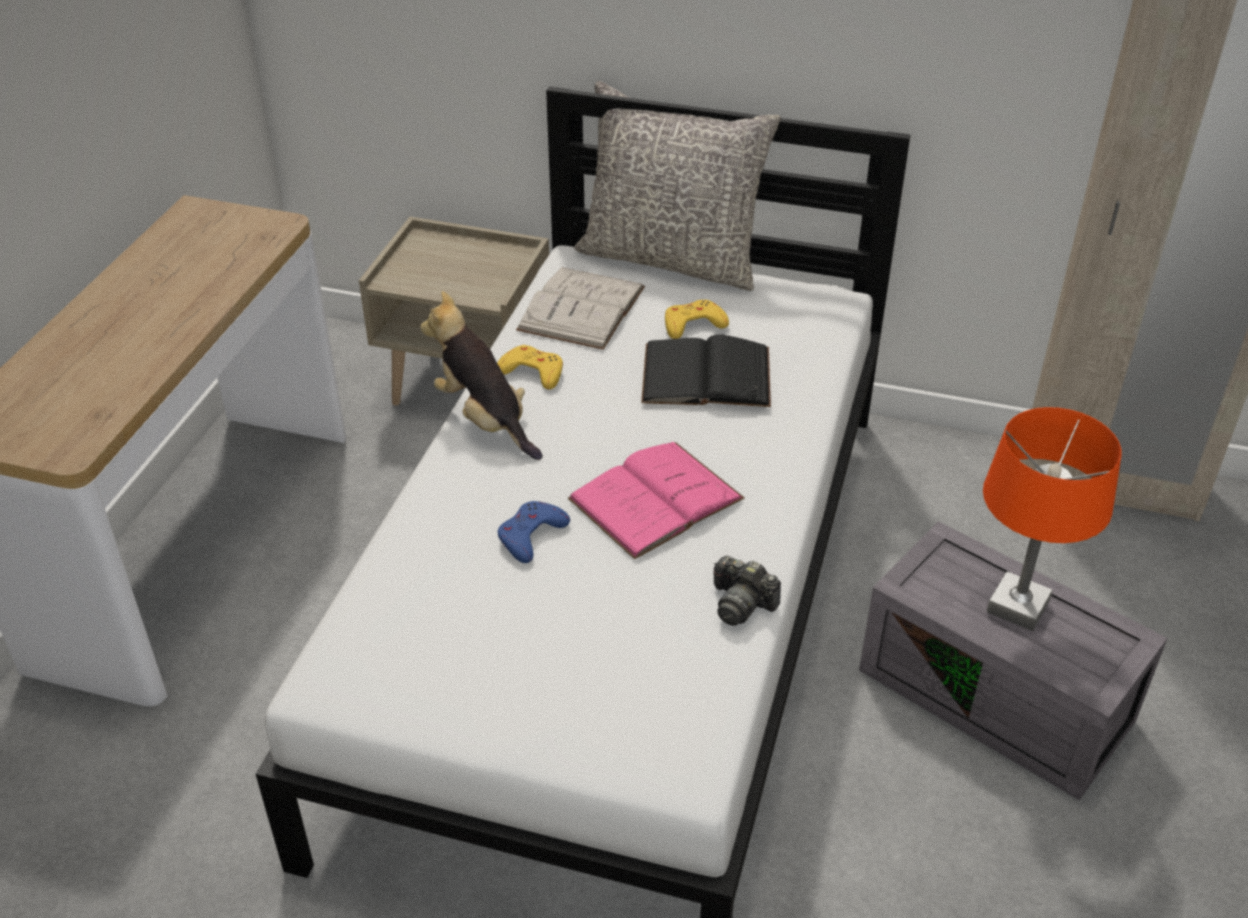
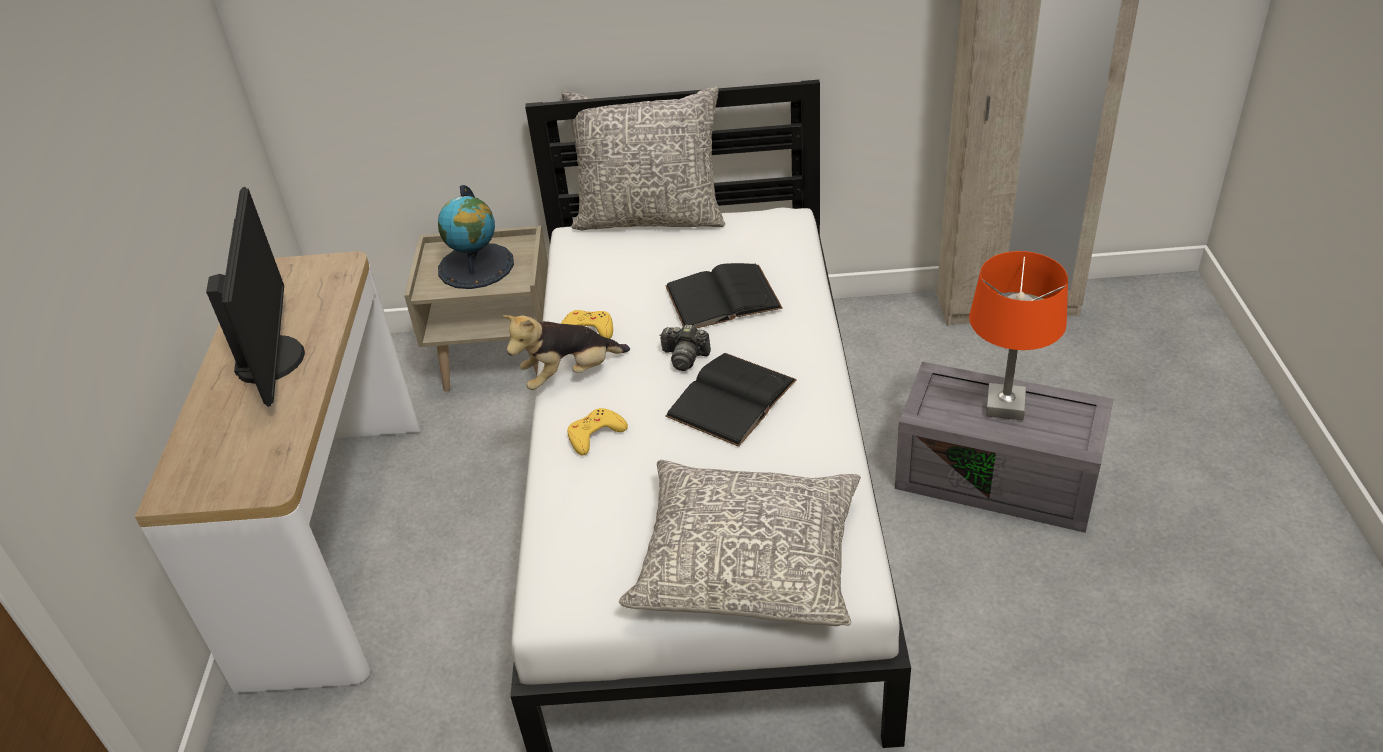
camera: 15 degrees left, 0 degrees up
(149, 311) = (273, 359): none -> monitor
(455, 267) = (476, 266): none -> globe
(485, 419) = (570, 375): plush toy -> plush toy turned 60 degrees counterclockwise
(531, 535) = (651, 451): blue game controller -> none
(575, 701) = (747, 561): none -> grey pillow
(581, 308) = (600, 272): white book -> none
(656, 498) = (731, 398): pink book -> black book
(693, 324) = (692, 262): yellow game controller -> yellow game controller (595, 435)
(741, 604) = (832, 456): camera -> camera (685, 357)

